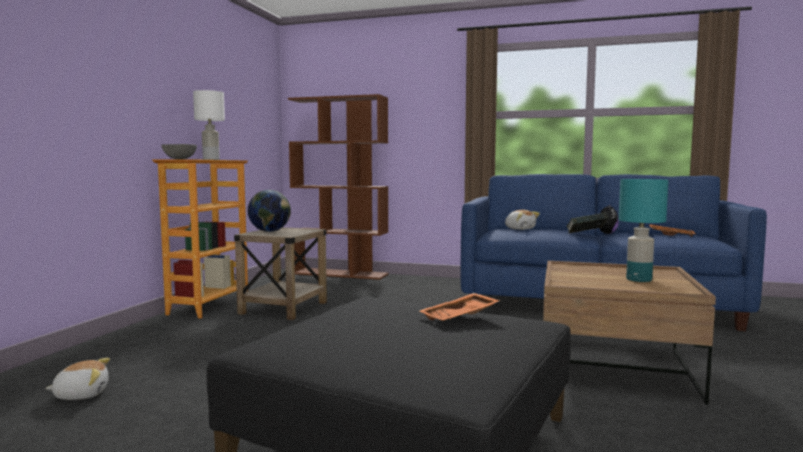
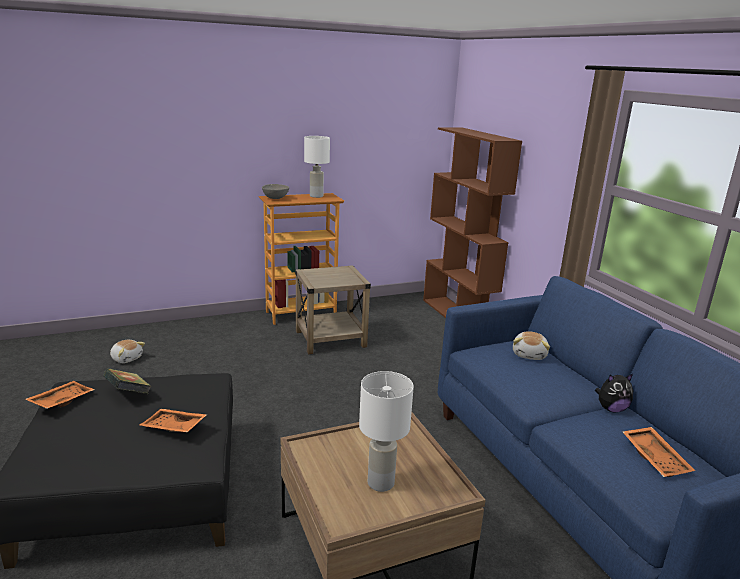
camera: 50 degrees right, 15 degrees up
(270, 231) = (325, 273): globe -> none
(296, 350) = (61, 401): none -> orange tray
(586, 234) = (550, 400): book -> book (128, 394)
(639, 280) = (380, 483): turquoise table lamp -> white table lamp

